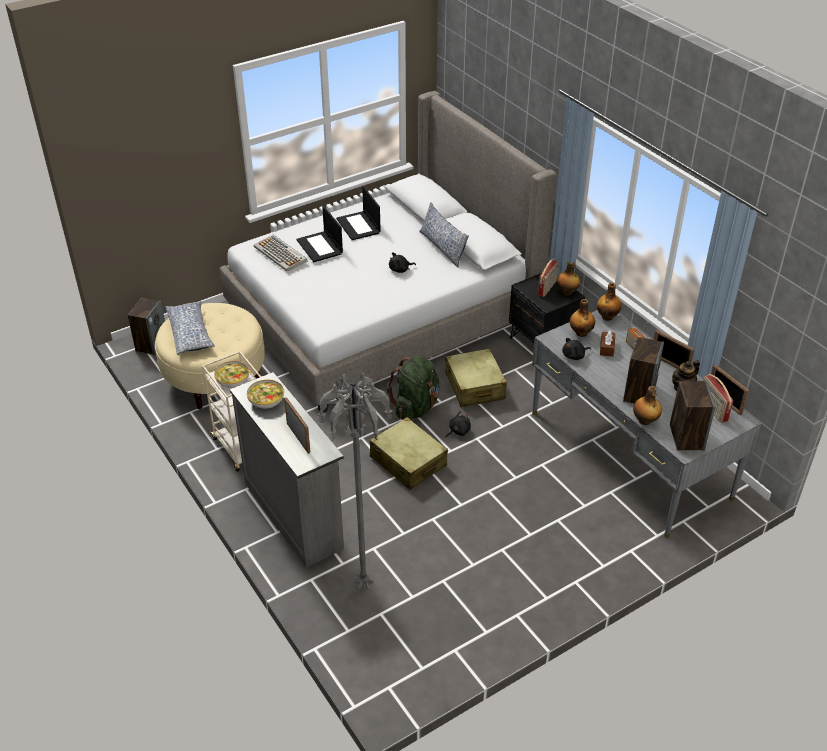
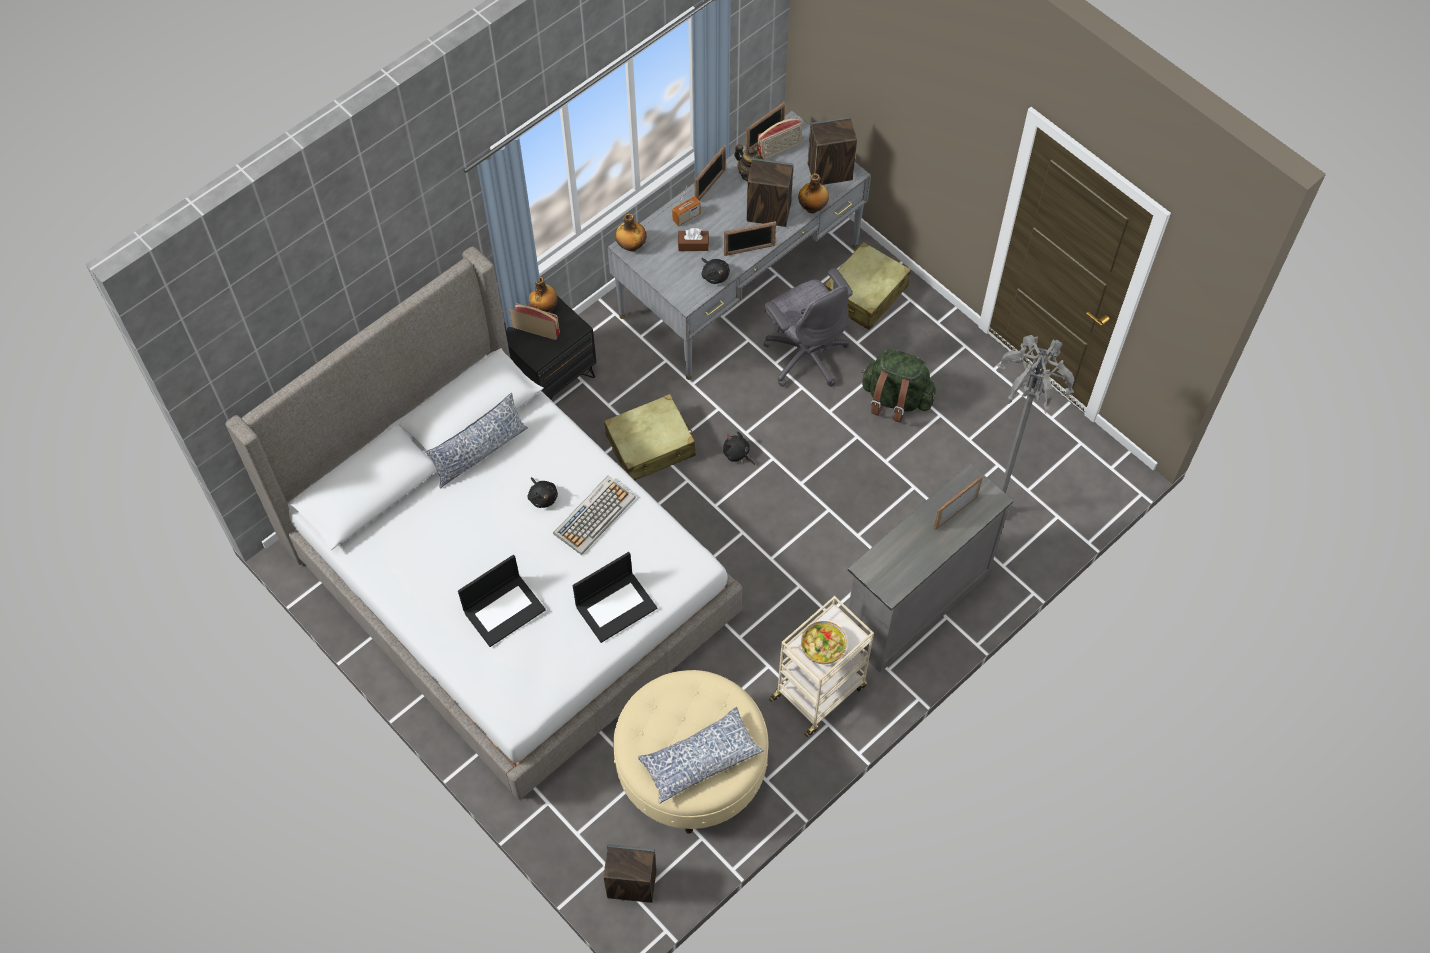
camera: 100 degrees left, 20 degrees up
(266, 400) = (901, 562): bowl -> none
(281, 254) = (530, 659): keyboard -> keyboard (594, 515)
(359, 226) = (437, 570): laptop -> laptop (616, 606)
(408, 461) = (801, 500): beige suitcase -> beige suitcase (864, 294)
(416, 407) = (703, 506): green backpack -> green backpack (895, 399)
(548, 484) = (805, 355): none -> grey office chair
(581, 333) = (669, 271): bottle -> none
(599, 377) = (749, 250): none -> picture frame

